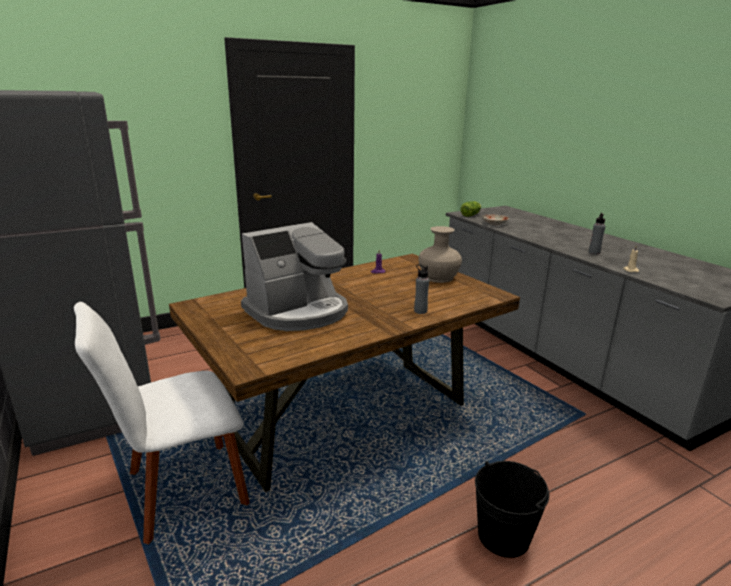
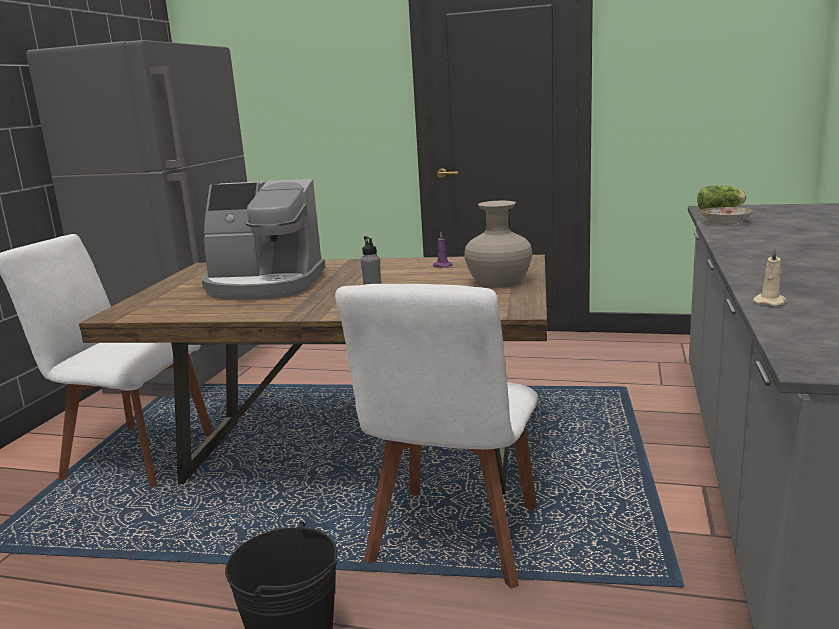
camera: 45 degrees right, 5 degrees down
(480, 440) = (453, 540): none -> white chair
(594, 252) = (785, 272): grey bottle -> none

